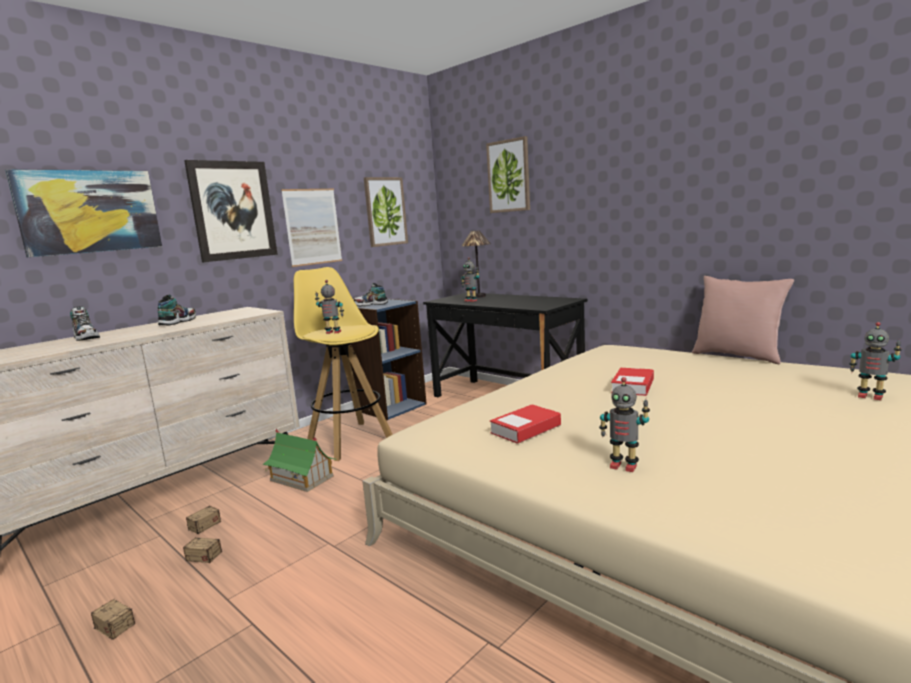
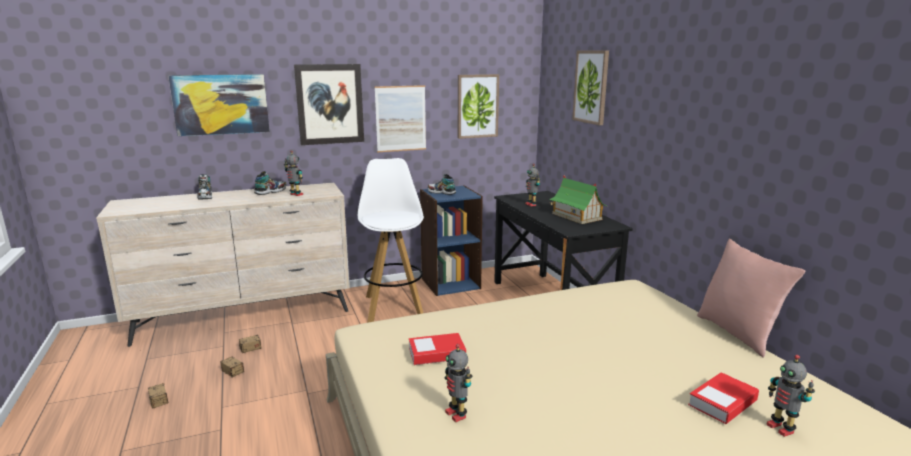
camera: 25 degrees right, 5 degrees up
(301, 478) = (334, 330): toy house -> toy house (576, 216)
(333, 332) = (381, 219): toy robot -> toy robot (295, 194)
(350, 439) = (394, 306): yellow stool -> white stool
(479, 296) = (547, 200): table lamp -> none
(633, 386) = (577, 338): book -> book (722, 403)

